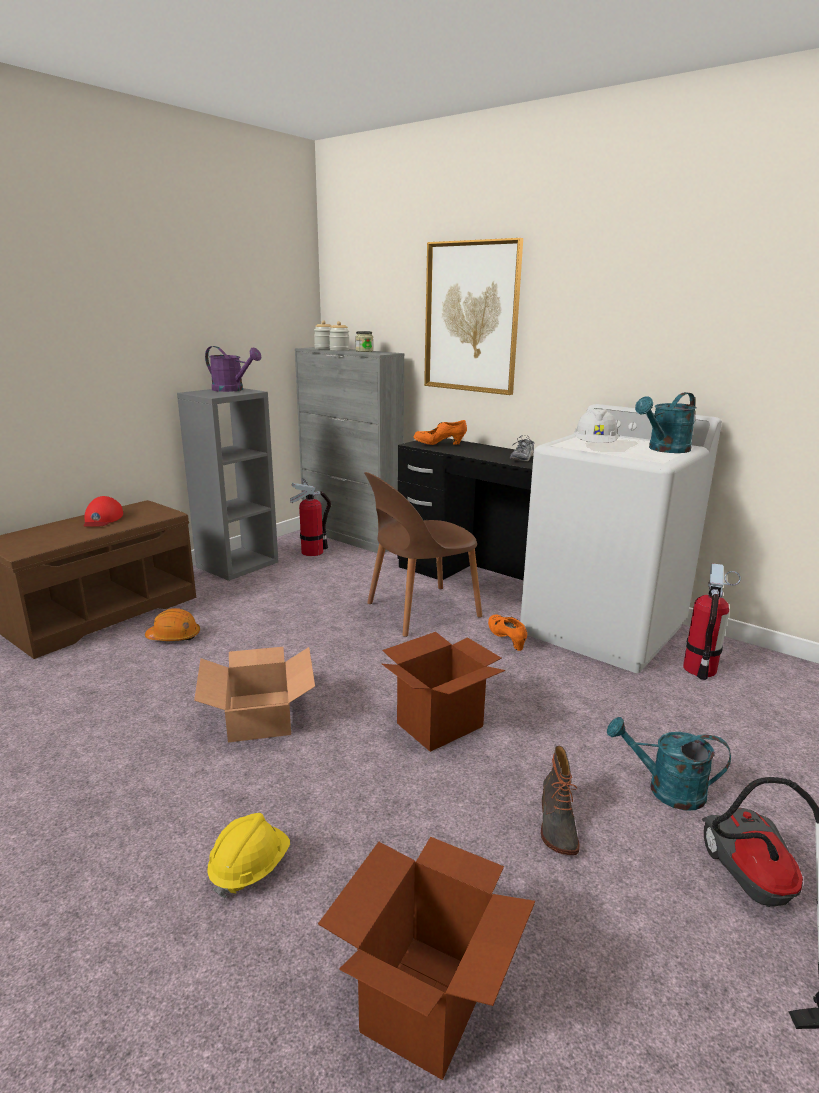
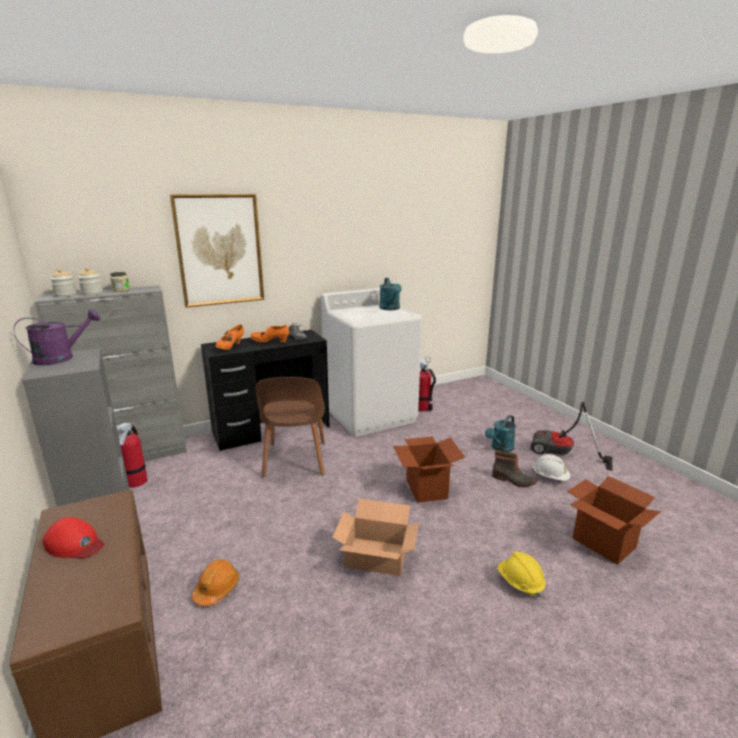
camera: 65 degrees left, 0 degrees up
(506, 640) = (357, 443): orange shoe -> orange shoe (270, 342)
(594, 447) = (372, 316): white hard hat -> white hard hat (550, 477)

